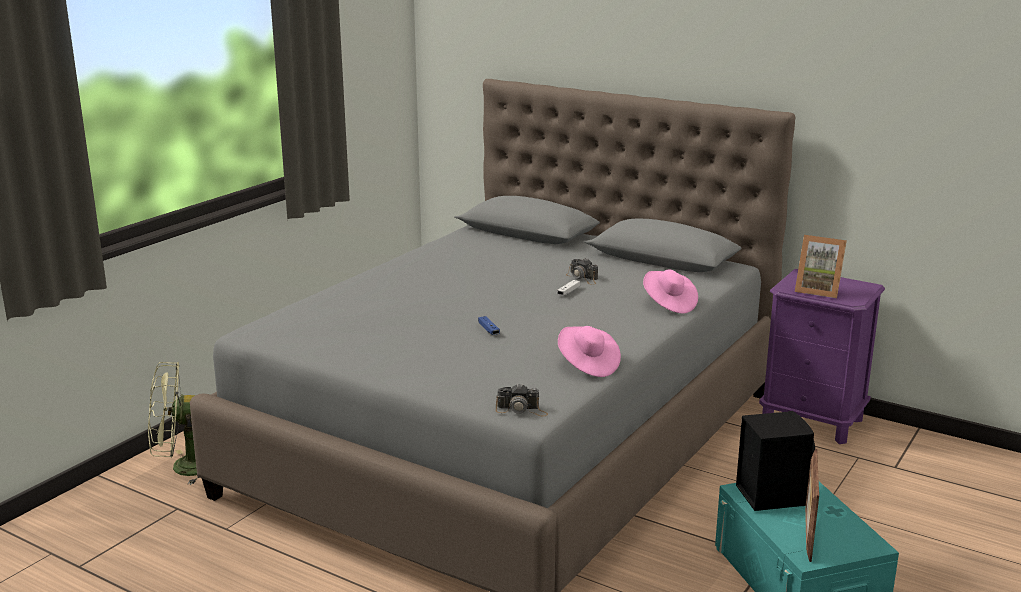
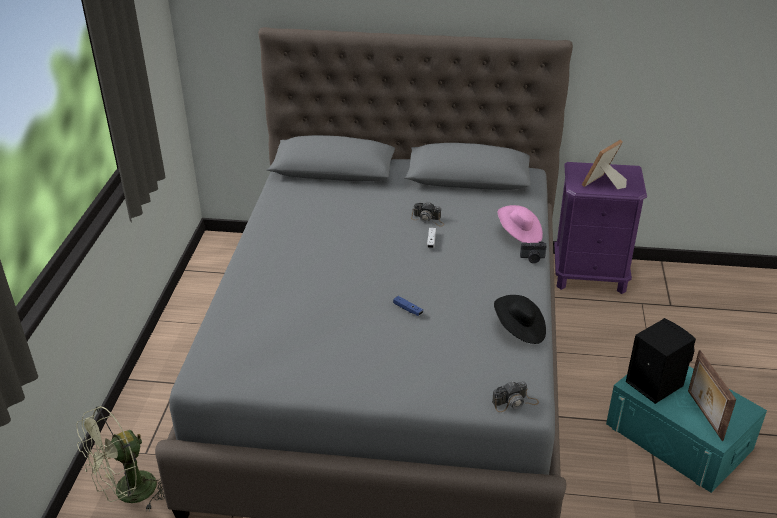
camera: 25 degrees left, 15 degrees up
(587, 365) = (519, 330): pink hat -> black hat
(663, 322) = (532, 258): none -> camera
(818, 290) = (603, 184): picture frame -> picture frame turned 135 degrees clockwise

